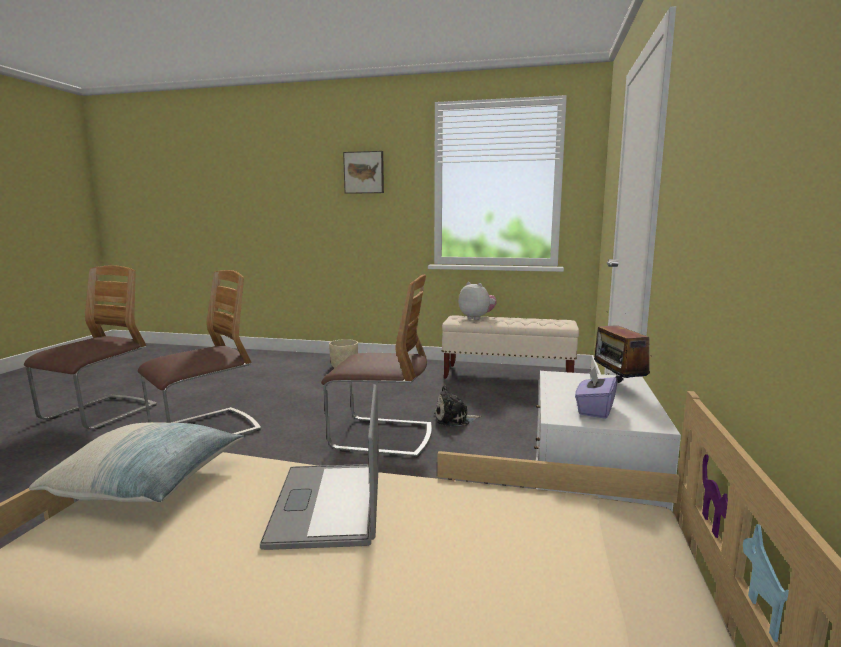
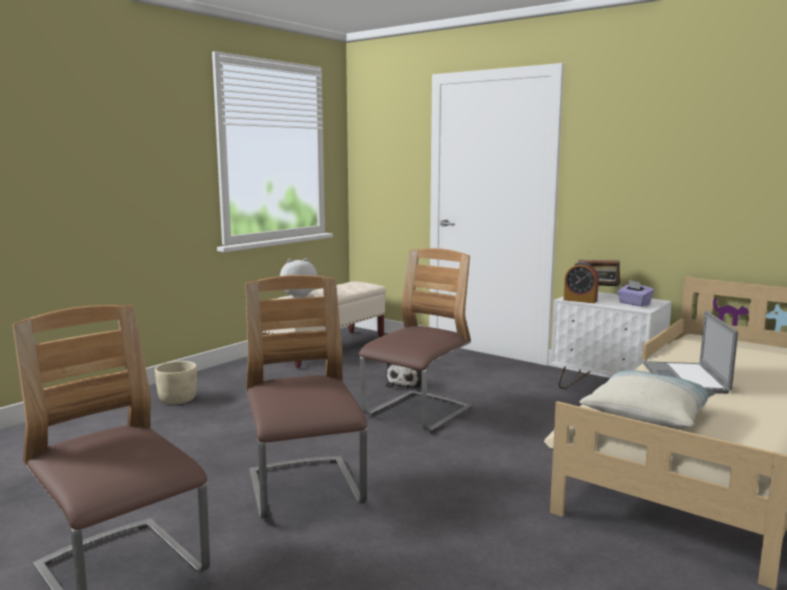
camera: 65 degrees left, 0 degrees up
(328, 503) = (684, 378): laptop -> laptop turned 75 degrees clockwise
(364, 172) = (136, 131): picture -> none
(558, 381) = (580, 300): none -> alarm clock

